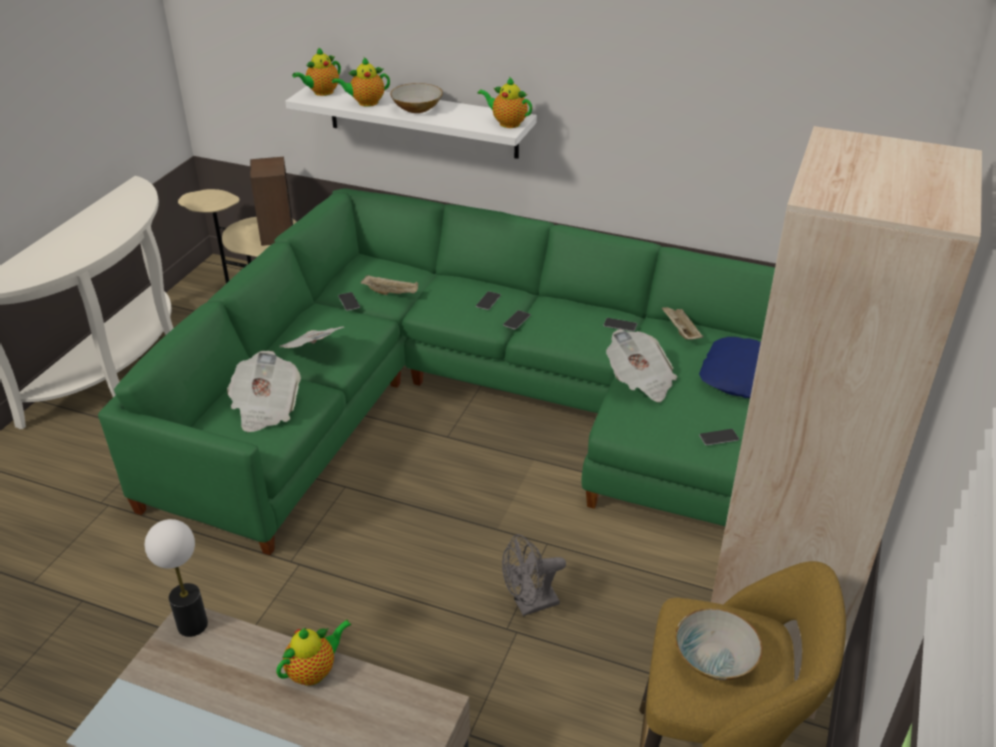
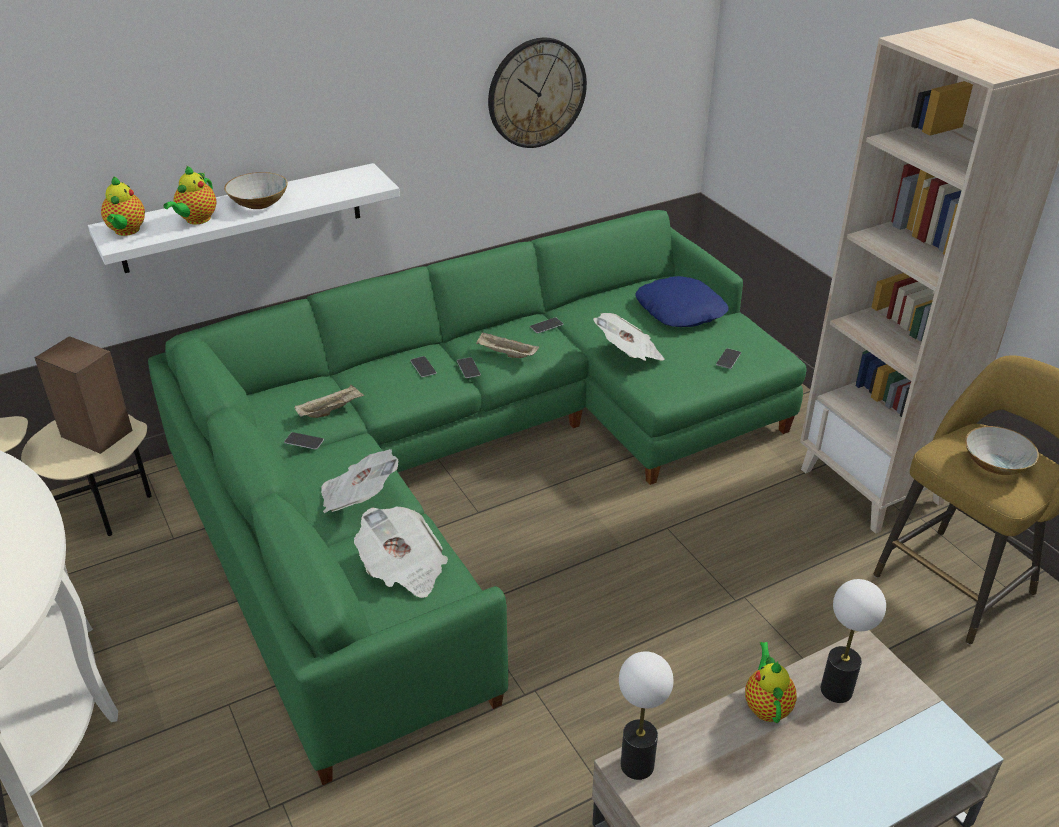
camera: 50 degrees left, 0 degrees up
(370, 708) = (835, 690): none -> table lamp
(507, 123) = (366, 179): teapot -> none
(530, 605) = (723, 574): grey fan -> none
(680, 330) = (592, 305): beige tray -> beige tray (506, 354)
(711, 106) = (536, 93): none -> wall clock

